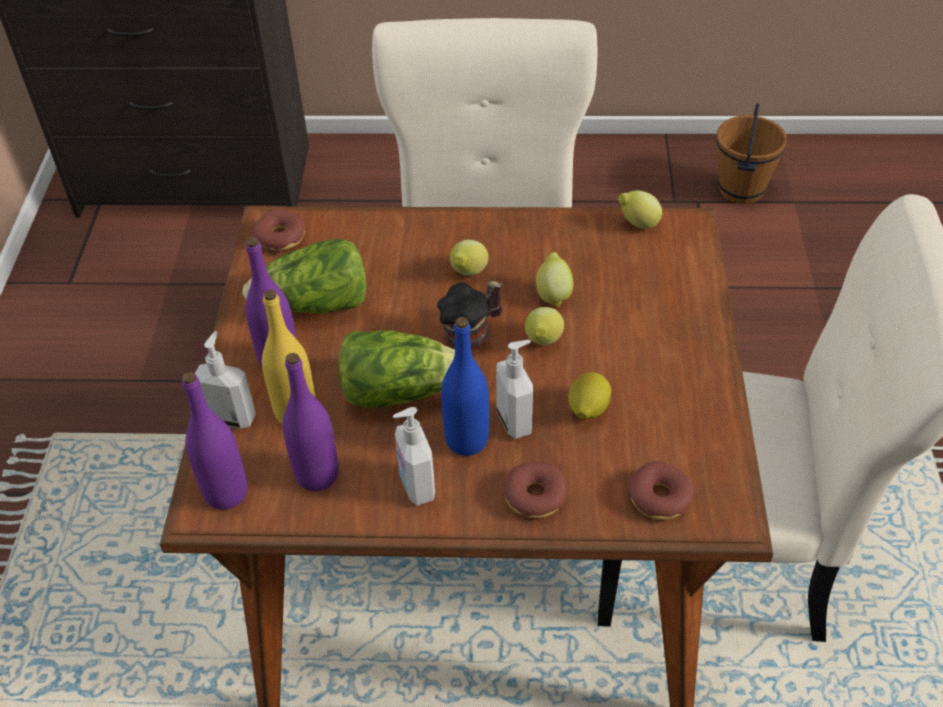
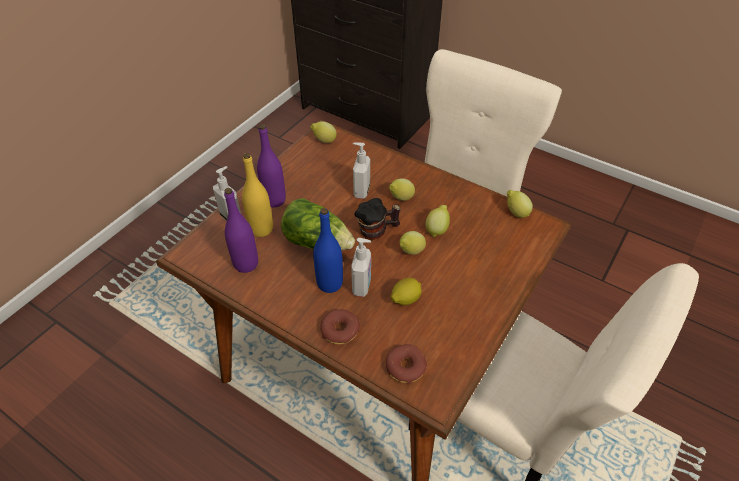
camera: 30 degrees right, 0 degrees up
(226, 493) = (200, 251): purple bottle -> none
(281, 237) = (324, 141): donut -> lemon
(316, 305) = (313, 181): lettuce -> none
(416, 486) = (286, 294): soap dispenser -> soap dispenser (361, 191)
(740, 189) = (659, 234): brown bucket -> none

